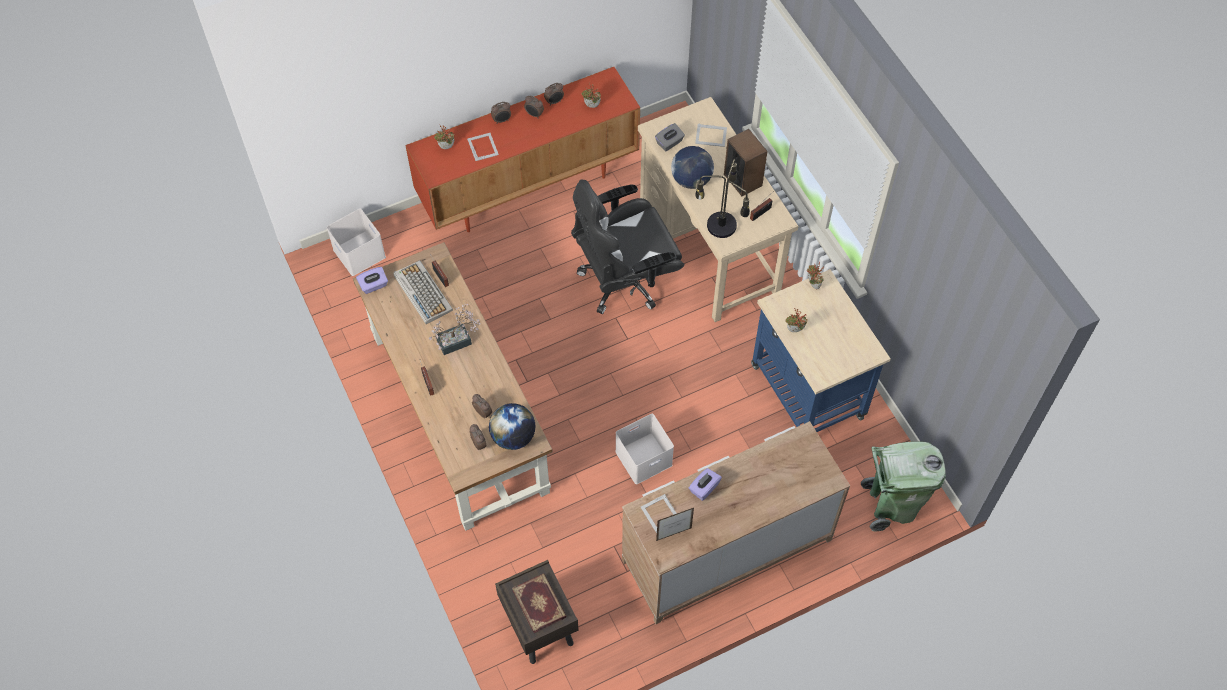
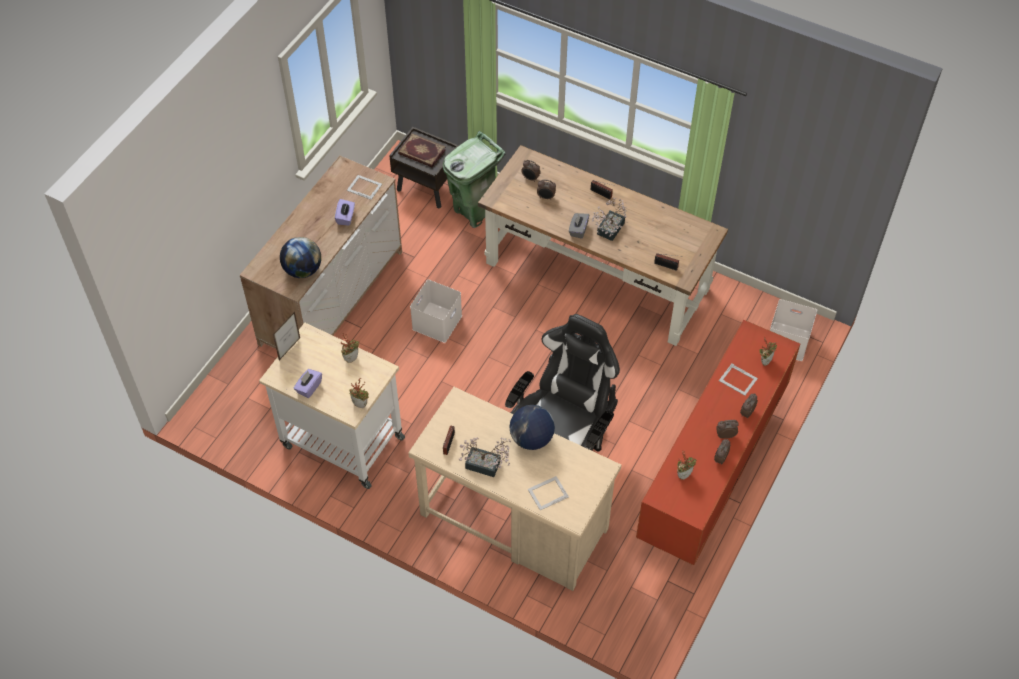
camera: 145 degrees right, 5 degrees down
(374, 285) = (707, 232): purple tissue box -> purple tissue box (309, 387)
(422, 292) = (668, 247): keyboard -> none
(513, 437) = (511, 194): globe -> globe (302, 270)
(669, 143) = (578, 463): grey tissue box -> grey tissue box (578, 230)
(673, 534) = (347, 181): picture frame -> picture frame (289, 349)
(722, 225) = (474, 413): table lamp -> none
(743, 179) = (487, 466): speaker -> potted plant
(807, 393) = (342, 442): blue cart -> white cart
(891, 505) = (224, 394): green trash can -> green trash can (475, 210)

